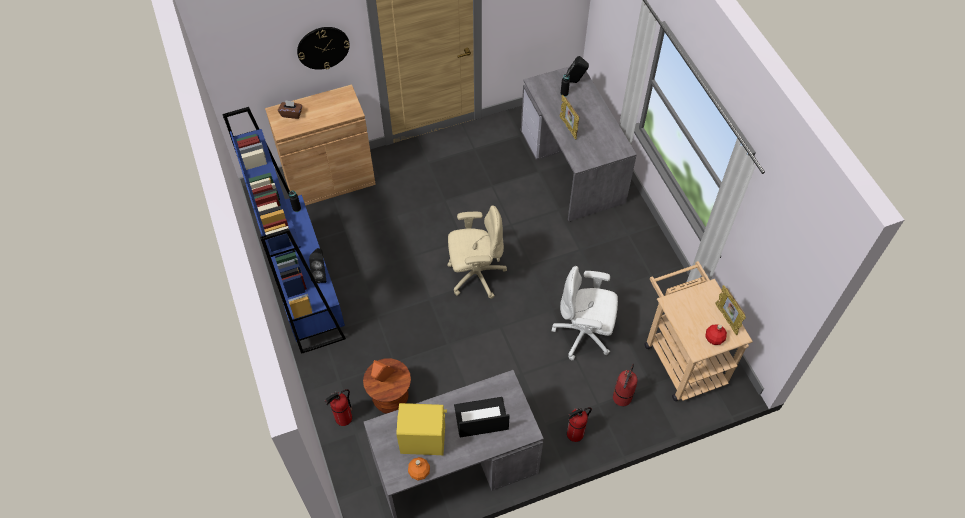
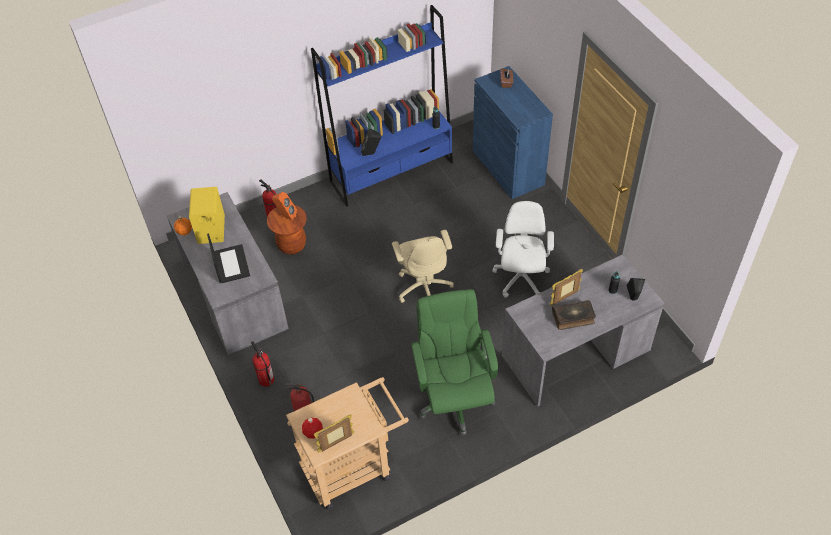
camera: 85 degrees right, 5 degrees down
(323, 47) = (549, 62): wall clock -> none
(330, 181) = (508, 167): brown cabinet -> blue cabinet
(584, 334) = (369, 379): white office chair -> white office chair (520, 279)
(591, 126) = (573, 318): none -> book
(612, 265) = (454, 399): none -> green office chair

